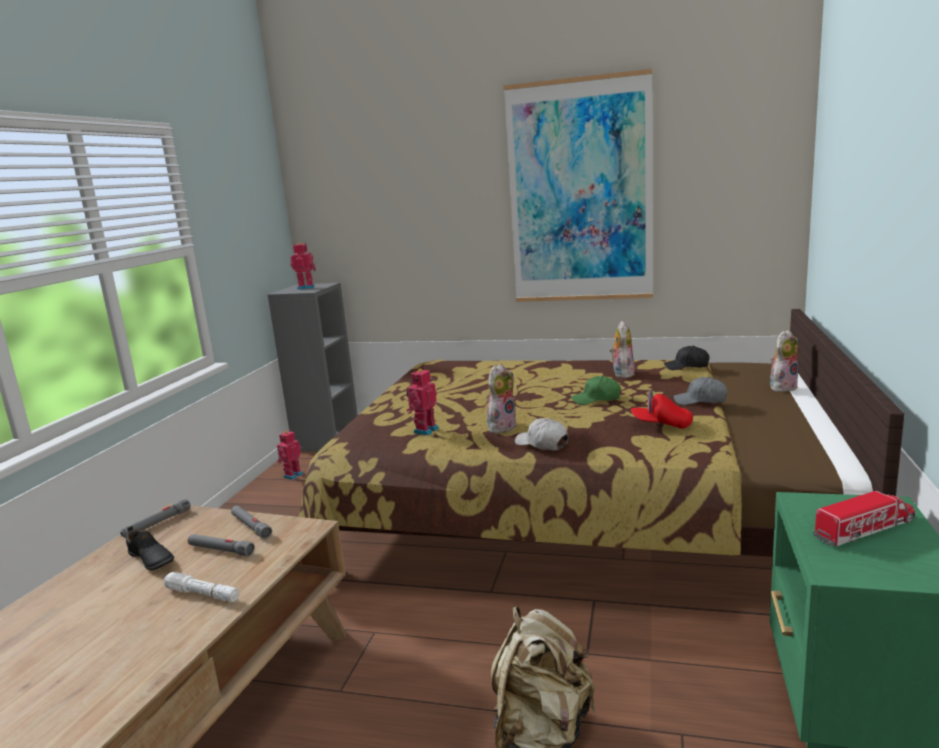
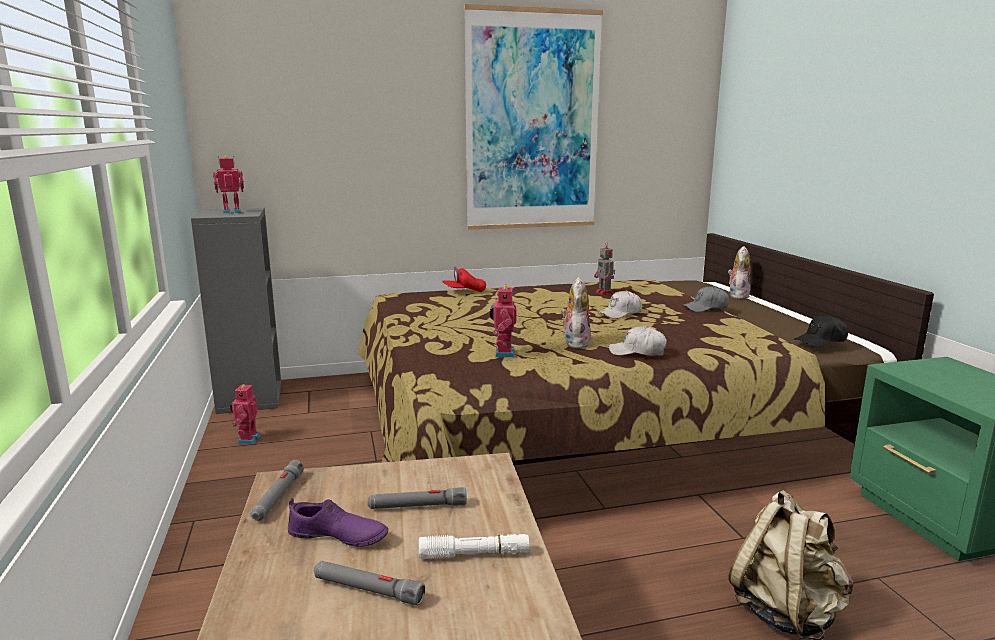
camera: 30 degrees left, 0 degrees up
(150, 560) = (338, 536): black shoe -> purple shoe
(251, 526) = (415, 476): grey flashlight -> grey flashlight (367, 590)
(596, 399) = (620, 313): green cap -> white cap
(622, 374) = (604, 293): plush toy -> toy robot
(661, 425) = (709, 328): red cap -> red cap (464, 291)
(687, 366) = (647, 284): black cap -> black cap (821, 341)
(864, 529) = (961, 380): toy truck -> none

